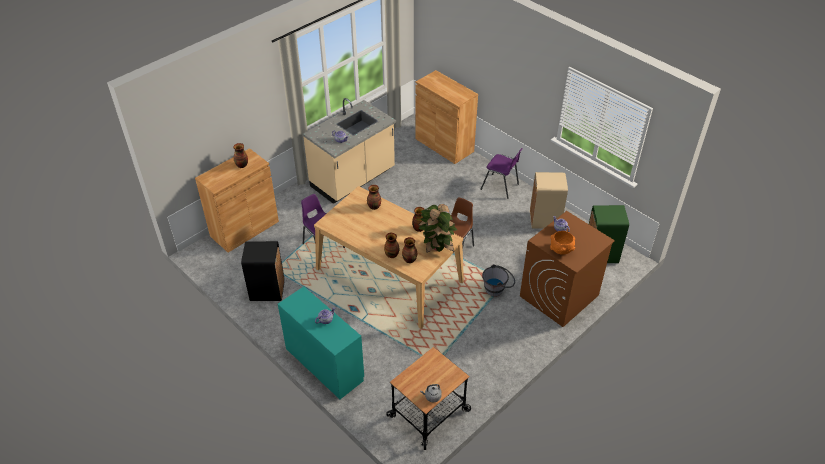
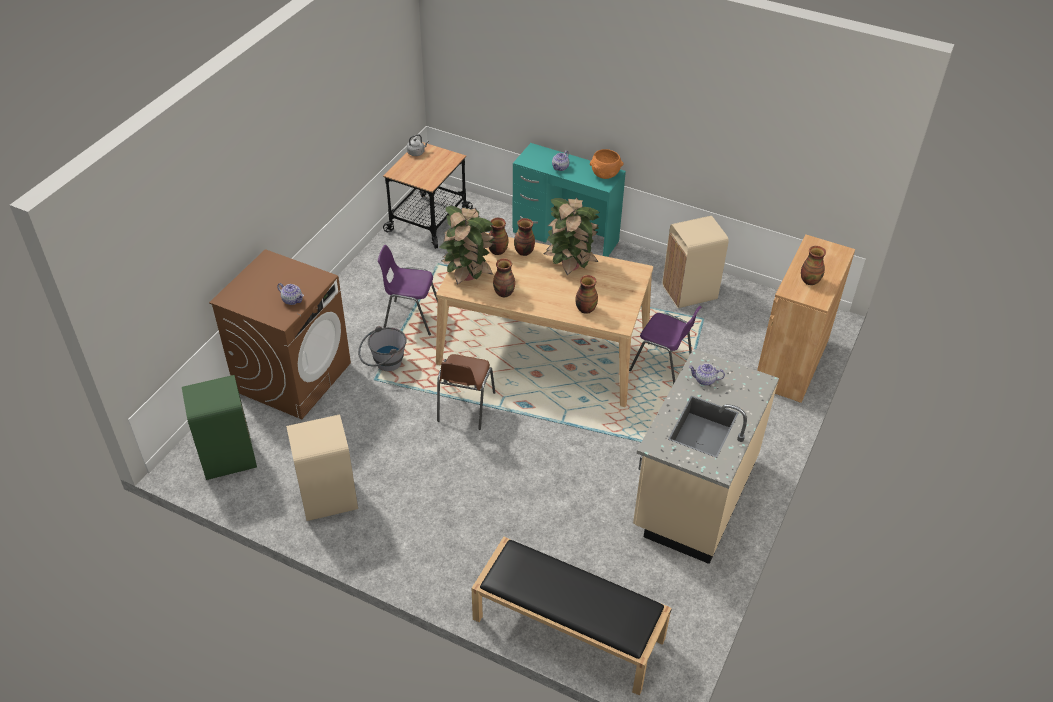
camera: 160 degrees right, 0 degrees up
(267, 290) = (690, 292): black trash can -> beige trash can
(365, 238) = (571, 264): none -> potted plant
(444, 145) = (567, 629): brown cabinet -> black bench
(500, 187) = (422, 549): purple chair -> purple chair (410, 317)
(561, 250) = (288, 272): orange bowl -> orange bowl (605, 175)

